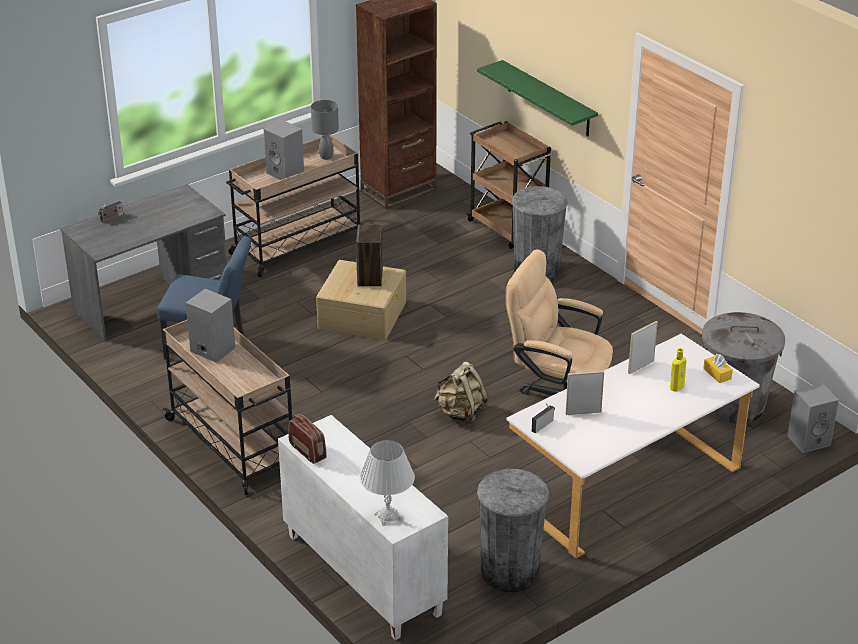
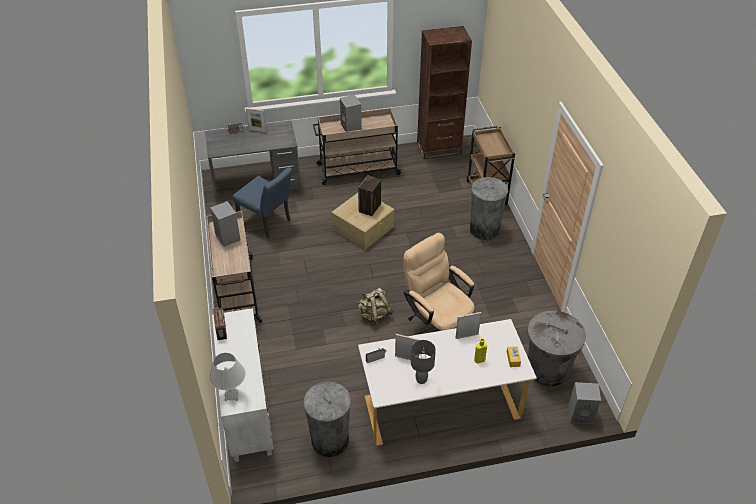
camera: 25 degrees right, 10 degrees up
(145, 209) = (257, 130): none -> picture frame
(326, 157) = (381, 122): grey table lamp -> grey table lamp (421, 380)
(548, 99) = (518, 123): green shelf -> none

